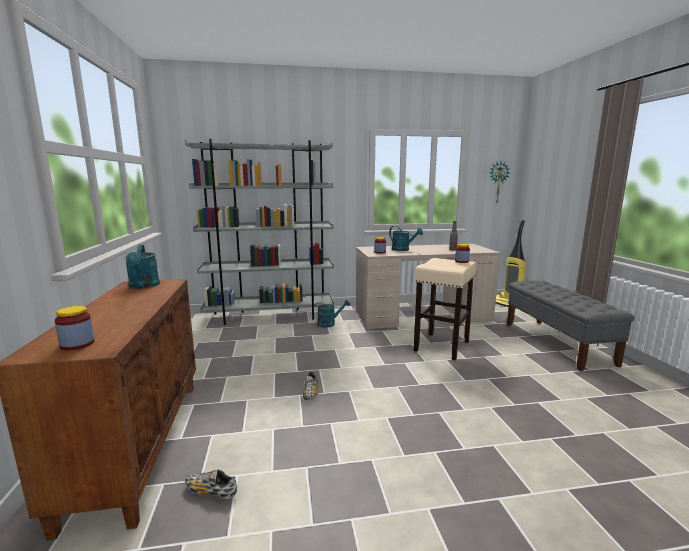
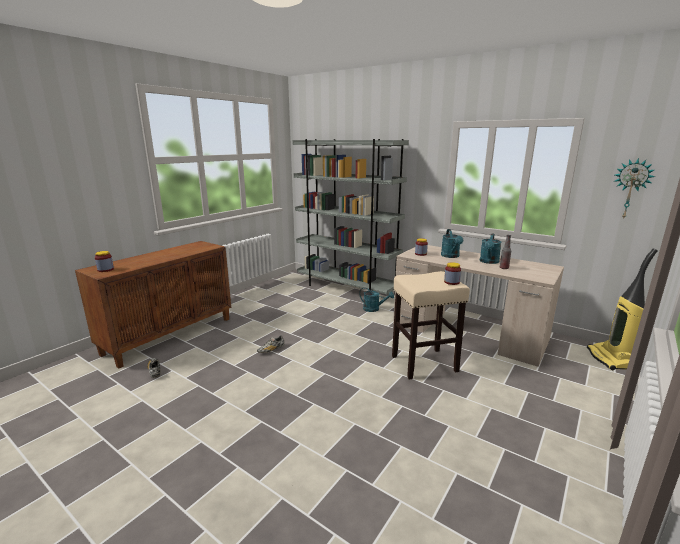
camera: 45 degrees right, 5 degrees up
(144, 286) = (198, 246): turquoise watering can -> turquoise watering can (489, 262)
(557, 343) = (563, 421): grey bench -> none

